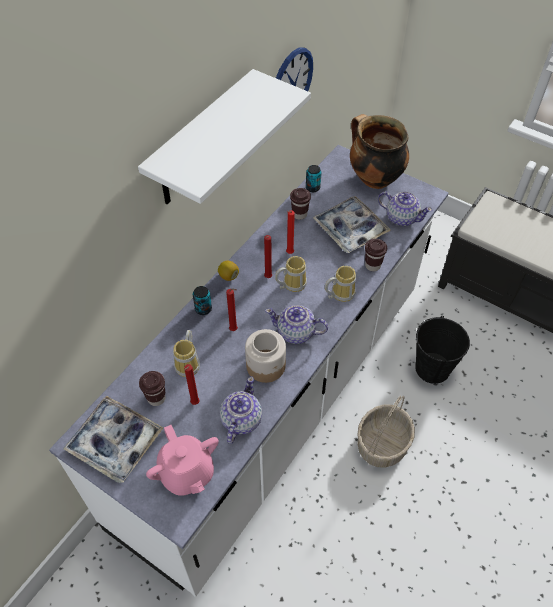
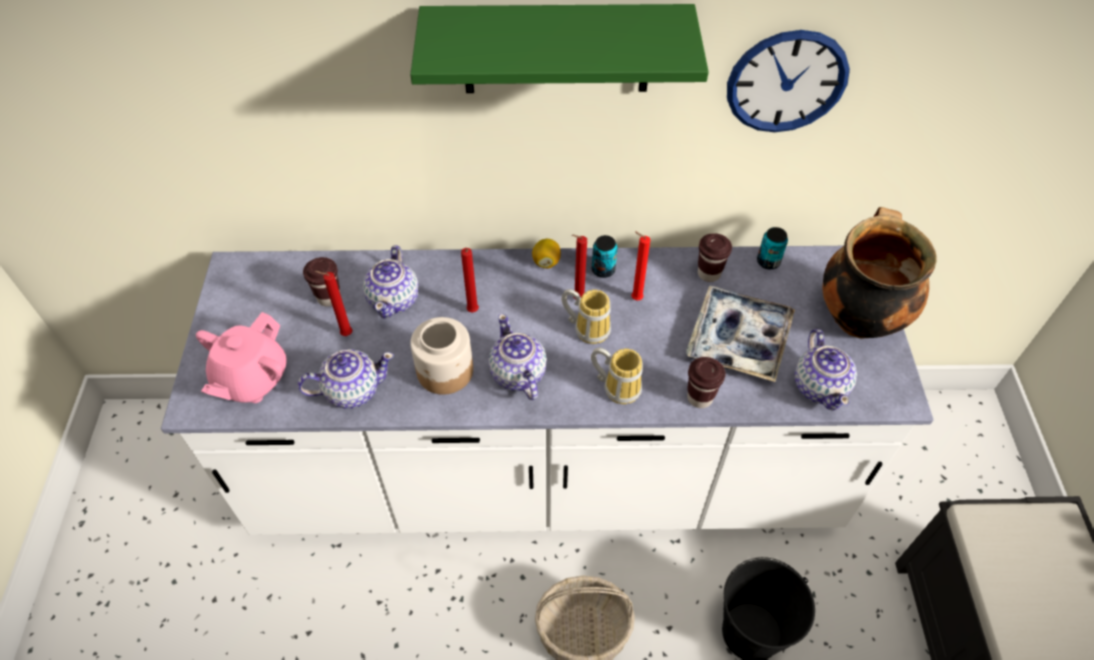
camera: 55 degrees right, 0 degrees up
(115, 442) = (252, 297): tray -> none
(189, 363) = (394, 299): mug -> teapot
(202, 141) = (556, 49): white shelf -> green shelf
(203, 309) = (479, 267): can -> can (603, 270)

